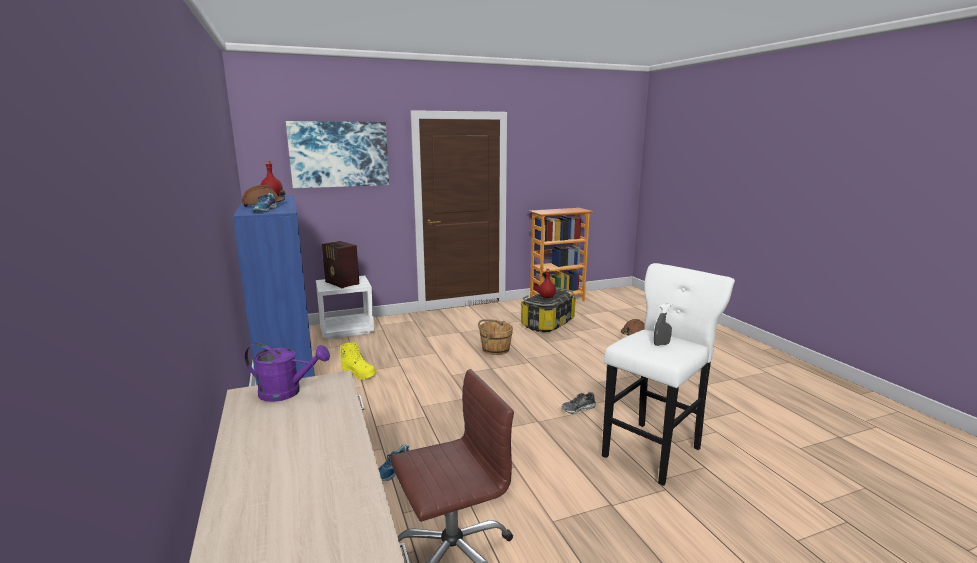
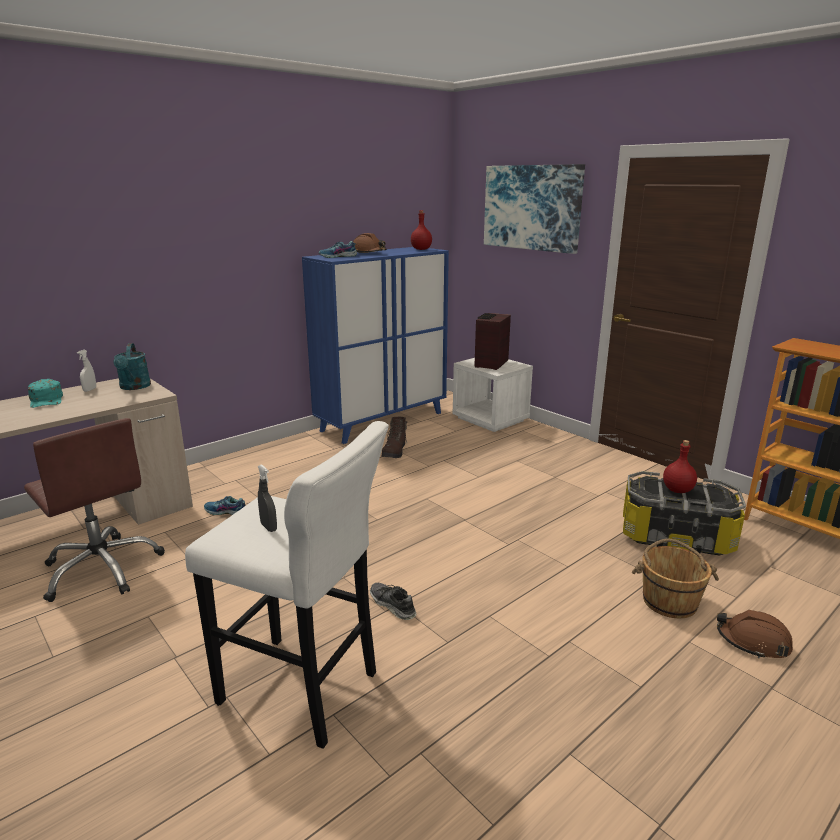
camera: 70 degrees right, 5 degrees up
(256, 421) = (90, 389): none -> white spray bottle
(263, 451) = (47, 400): none -> turquoise cap
(287, 392) = (134, 387): purple watering can -> turquoise watering can
(359, 373) = (395, 452): yellow boot -> brown boot
(495, 349) = (526, 511): brown bucket -> brown bucket (669, 601)

